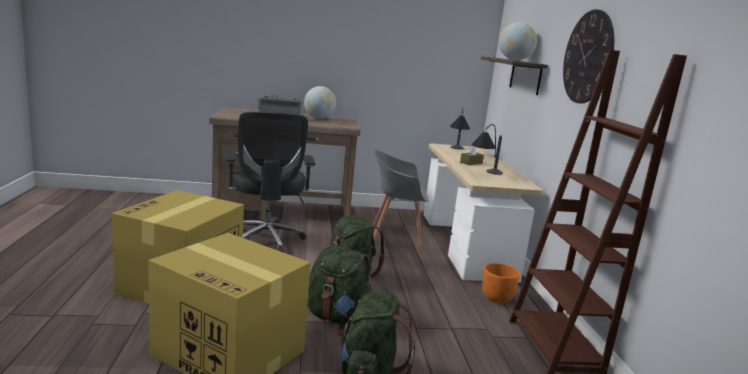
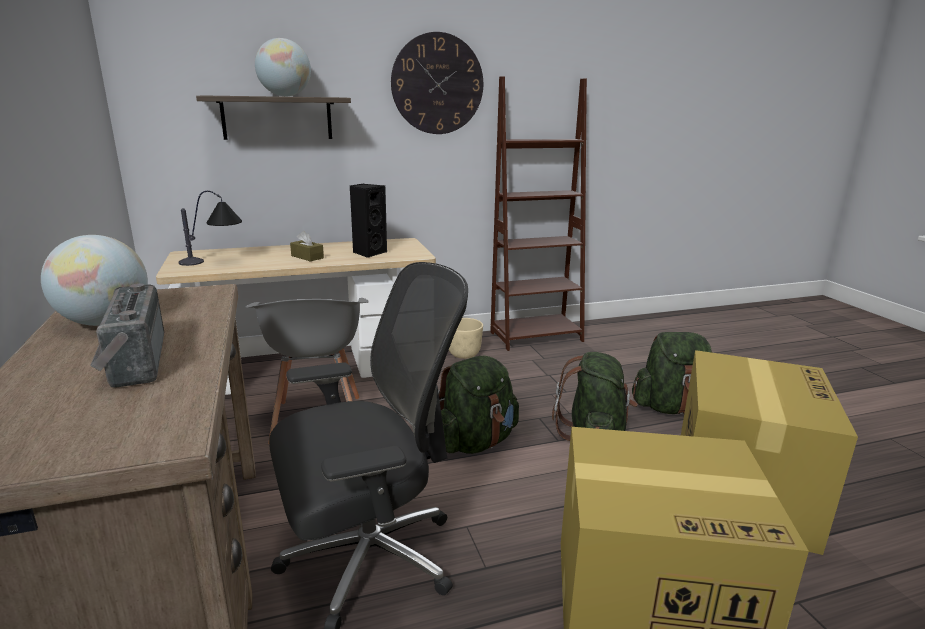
camera: 100 degrees left, 5 degrees up
(484, 174) = (369, 253): table lamp -> black speaker
(497, 298) = (463, 354): orange planter -> beige planter

